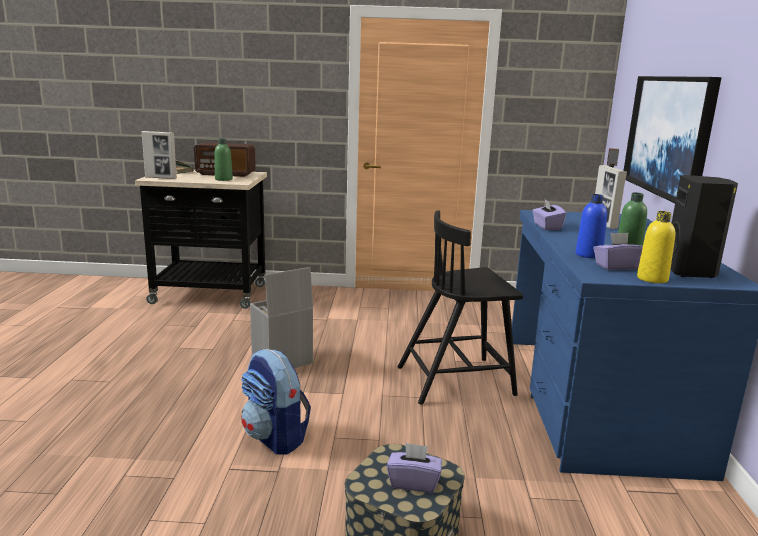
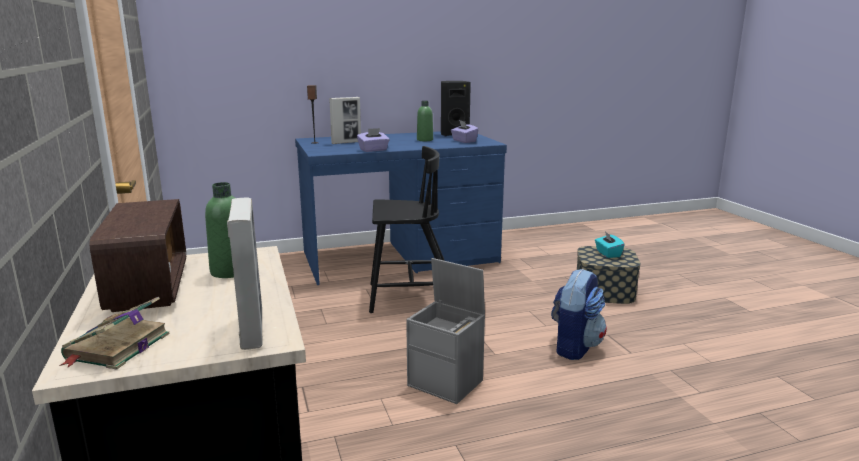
camera: 110 degrees left, 0 degrees up
(413, 482) = (608, 254): purple tissue box -> turquoise tissue box
(457, 380) = (411, 297): black chair -> black chair turned 60 degrees counterclockwise
(588, 255) = (445, 144): blue bottle -> none
(652, 279) = (478, 138): yellow bottle -> none
(669, 136) = (310, 70): picture -> none

